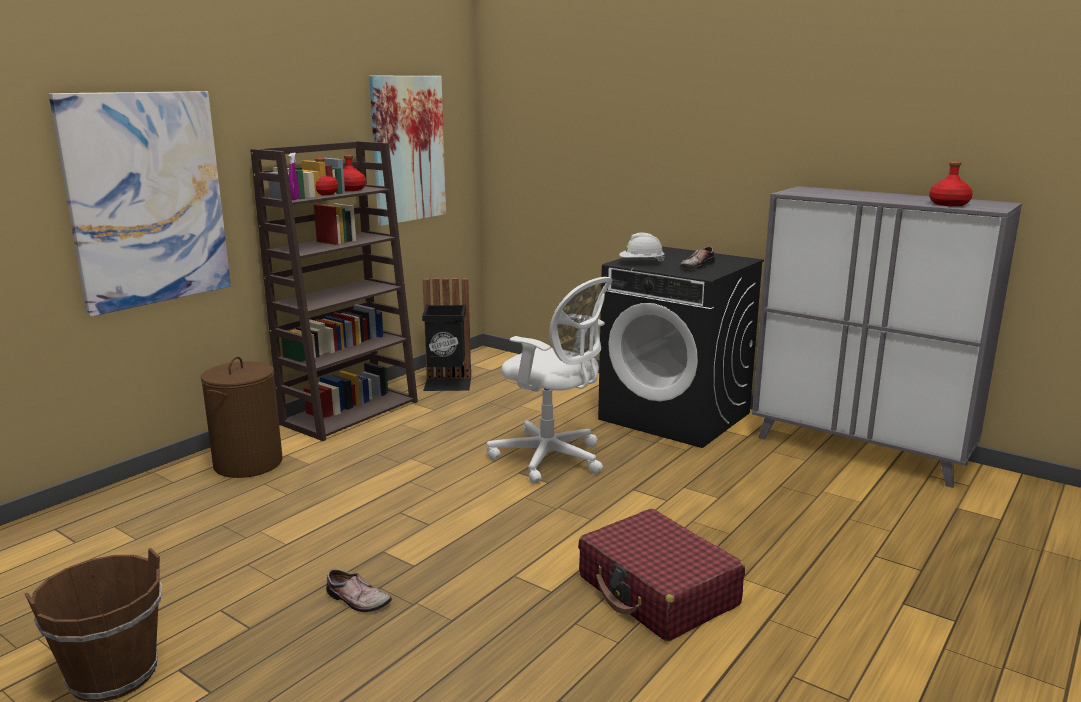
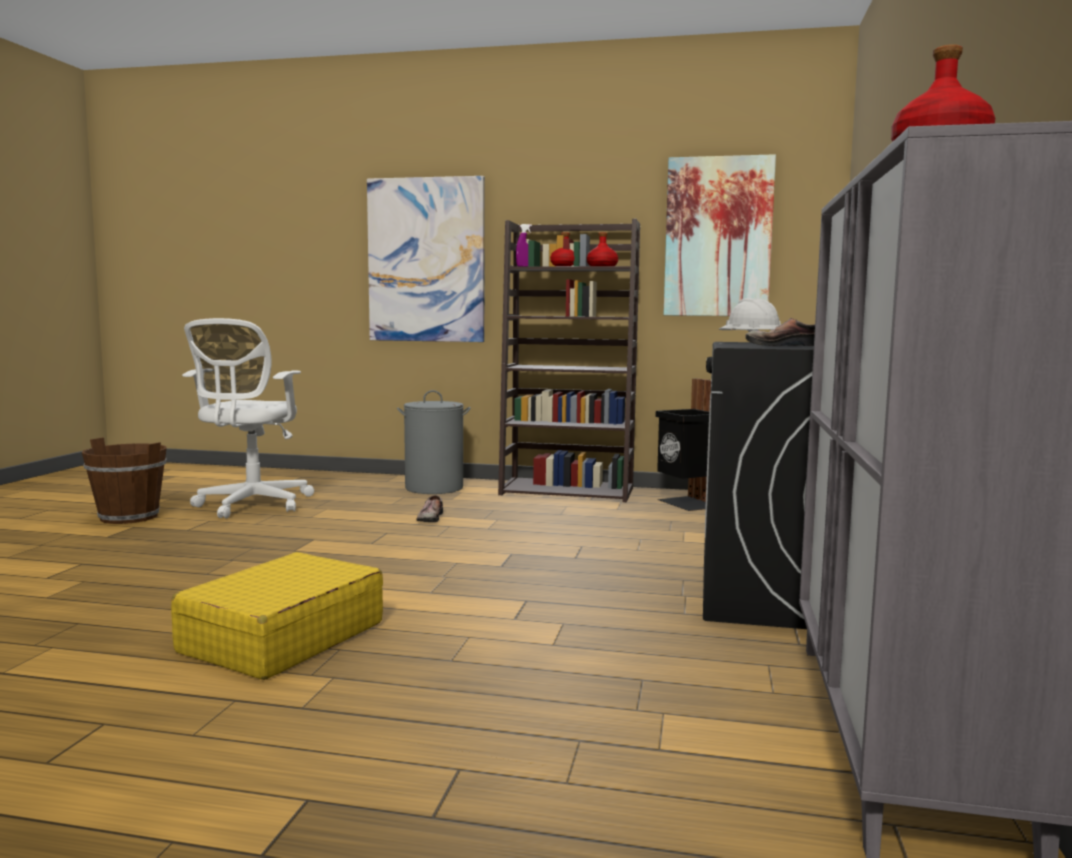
camera: 65 degrees right, 10 degrees down
(248, 463) = (434, 488): brown laundry basket -> grey laundry basket
(356, 600) = (231, 545): shoe -> shoe (429, 518)
(552, 459) = (561, 560): white office chair -> white office chair (251, 506)
(658, 591) = (282, 638): red suitcase -> yellow suitcase

